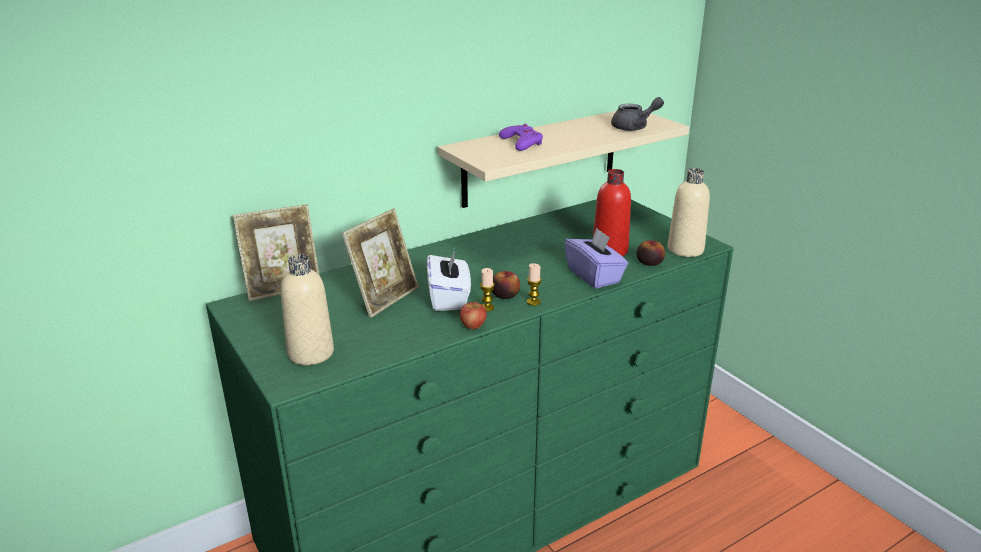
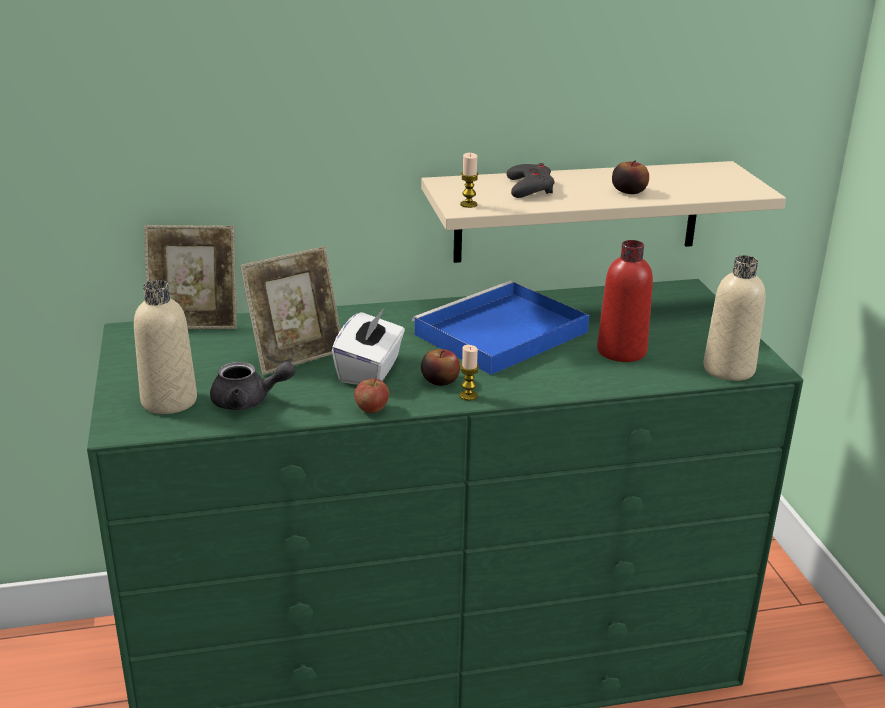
camera: 20 degrees right, 0 degrees up
(487, 307) = (406, 391): candle -> candle (468, 204)
(519, 254) = (499, 334): none -> blue tray
(521, 142) = (529, 187): purple game controller -> grey game controller
(594, 276) = (573, 379): purple tissue box -> none
(634, 127) = (704, 188): grey teapot -> grey teapot (248, 401)
(649, 262) = (663, 376): apple -> apple (629, 191)

